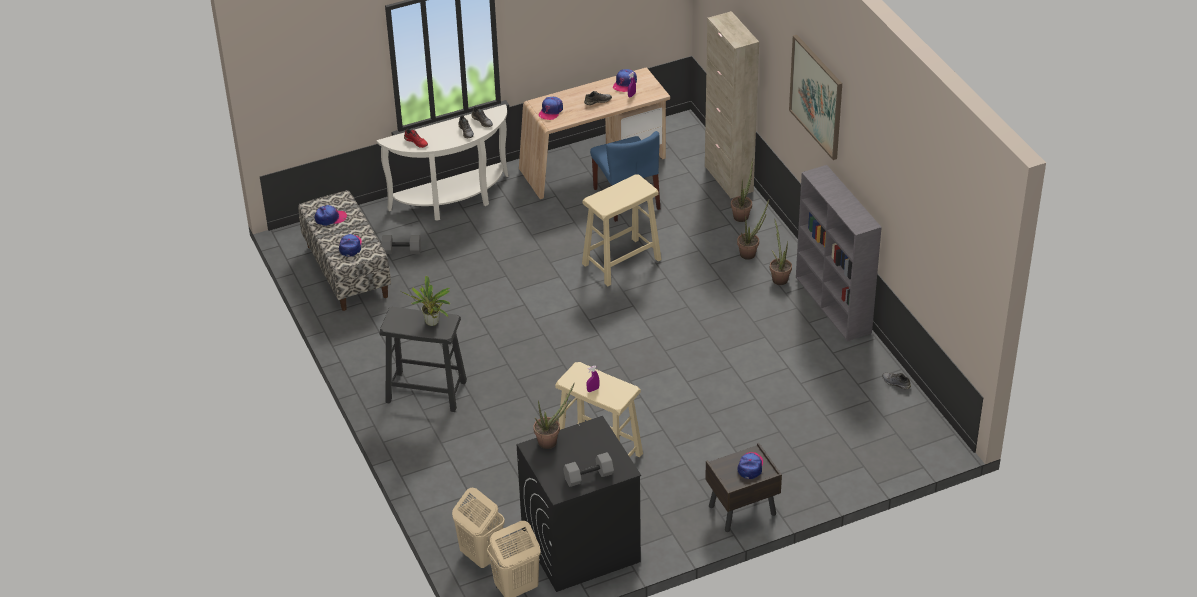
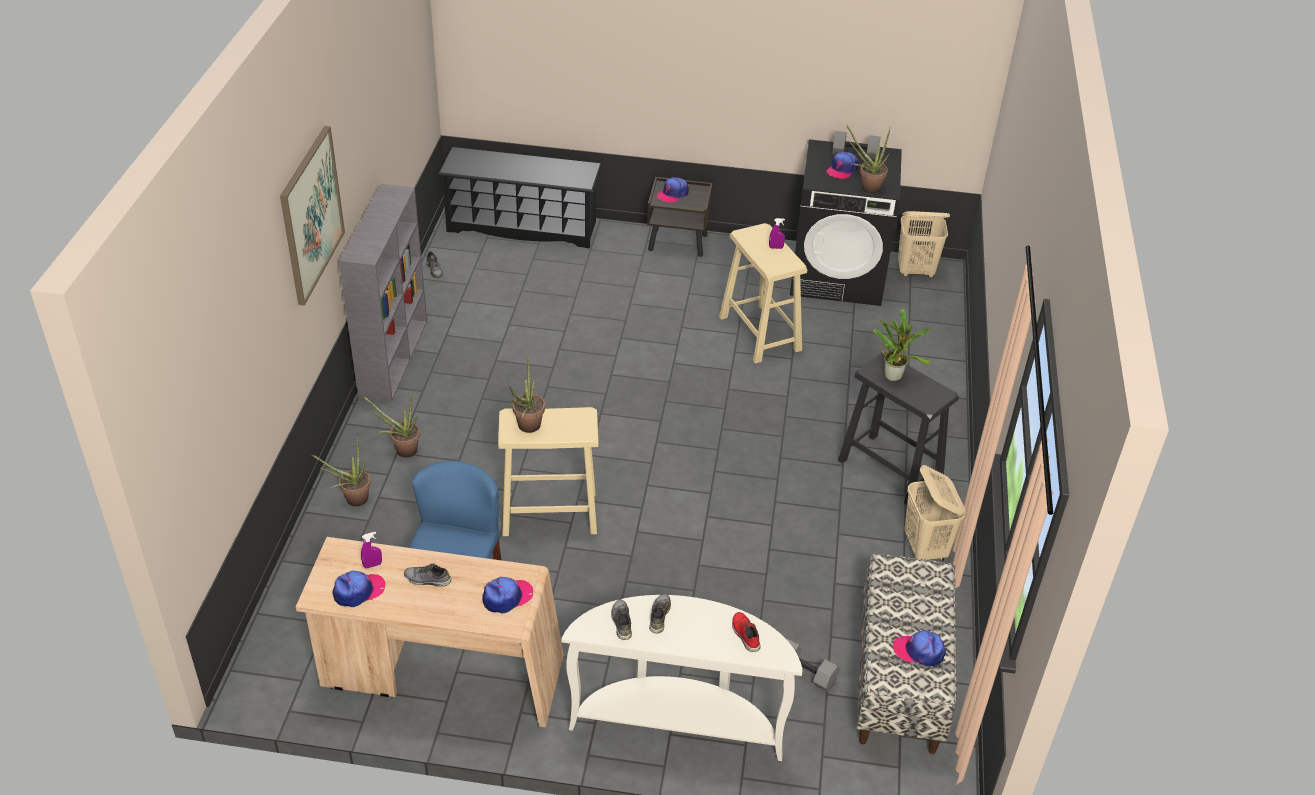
camera: 150 degrees left, 0 degrees up
(350, 246) = (914, 589): cap -> cap (842, 169)
(481, 556) = (930, 305): beige laundry basket -> beige laundry basket (925, 549)
(728, 179) = (306, 558): beige cabinet -> none
(779, 277) = (408, 409): potted plant -> potted plant (527, 428)
(882, 459) = (523, 226): none -> black shoe rack

